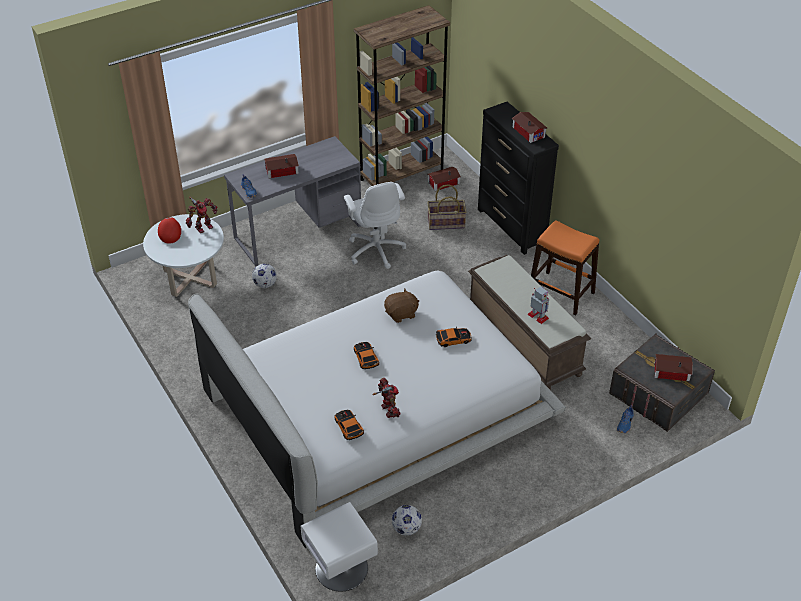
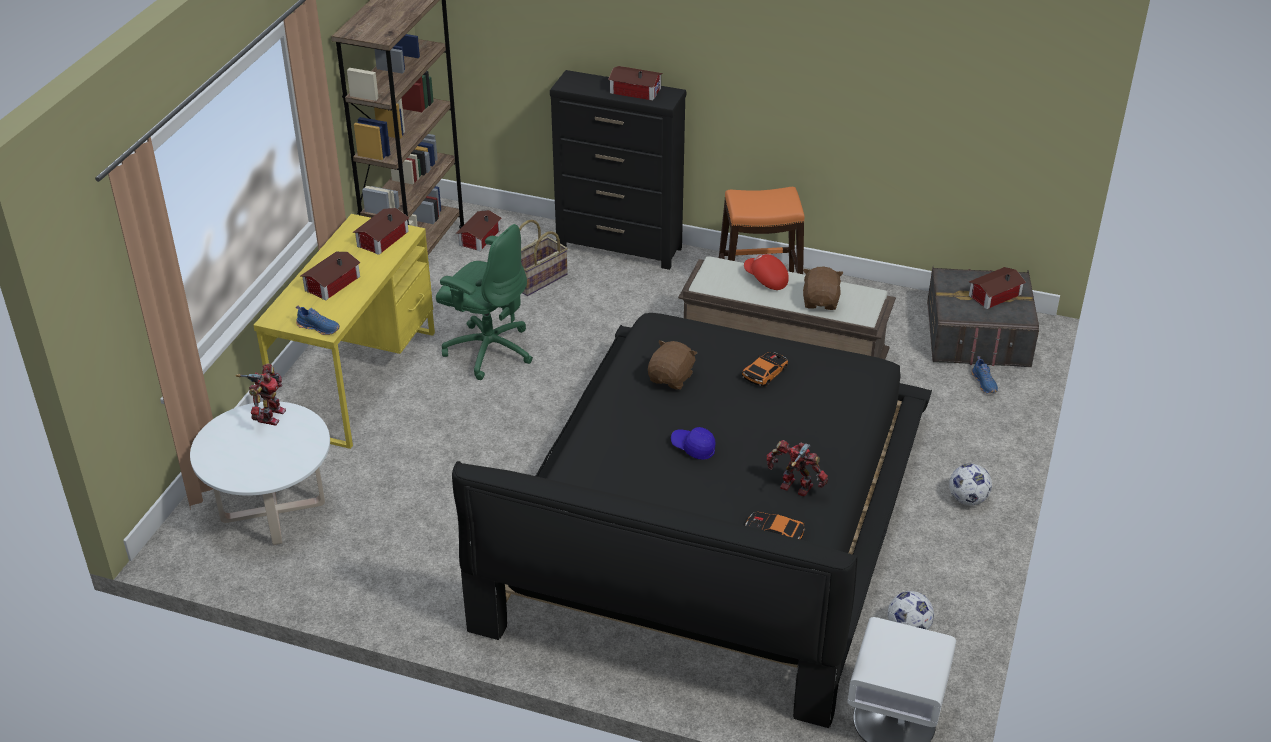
camera: 40 degrees left, 5 degrees down
(169, 234) = (230, 448): red cap -> red cap (765, 280)
(265, 284) = (392, 463): football -> football (967, 499)
(298, 232) = (358, 379): grey desk -> yellow desk
(331, 157) = (381, 239): none -> toy house
(365, 358) = (693, 448): toy car -> blue cap
(376, 250) = (488, 350): white office chair -> green office chair
(378, 407) = (711, 521): white bed -> black bed
(538, 316) = (821, 302): toy robot -> brown plush toy

